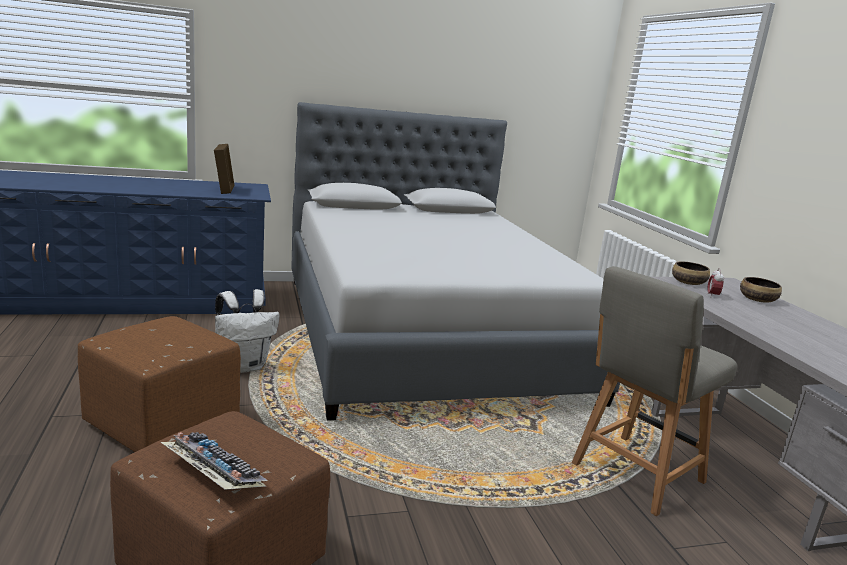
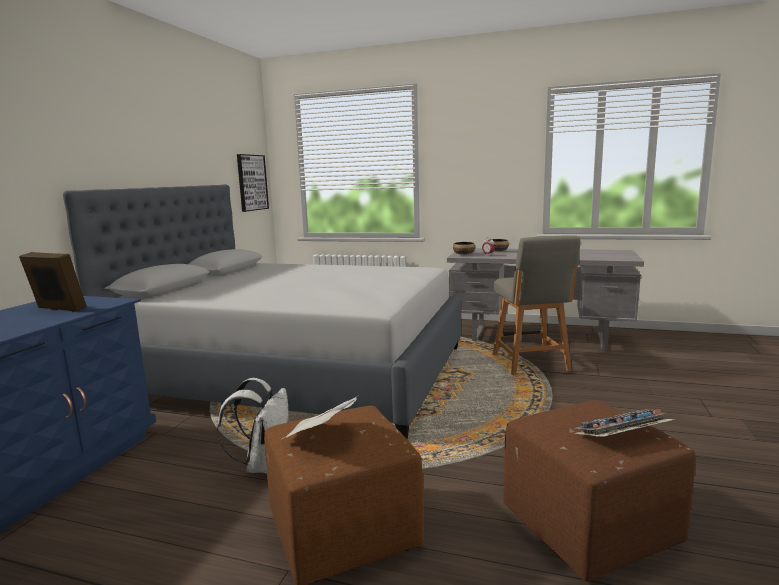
camera: 55 degrees left, 5 degrees down
(153, 332) = (321, 436): none -> newspaper
(560, 124) = (252, 182): none -> picture

